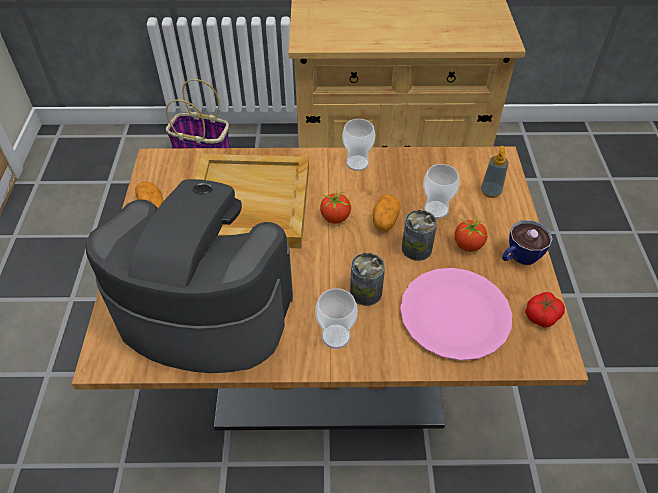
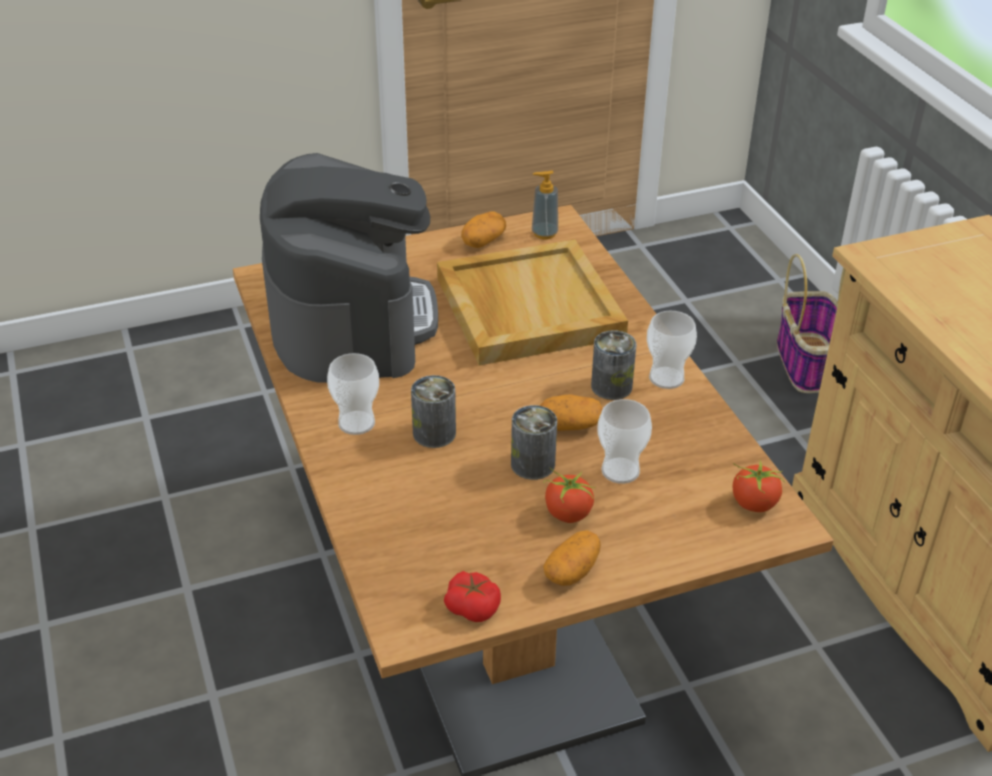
camera: 70 degrees right, 10 degrees down
(335, 218) = (547, 381): tomato -> tomato (753, 504)
(354, 189) = (611, 386): none -> can
(454, 314) = (435, 518): pink plate -> none
(490, 192) = (697, 523): soap dispenser -> soap dispenser (544, 233)
(519, 257) = (572, 571): cup -> potato

